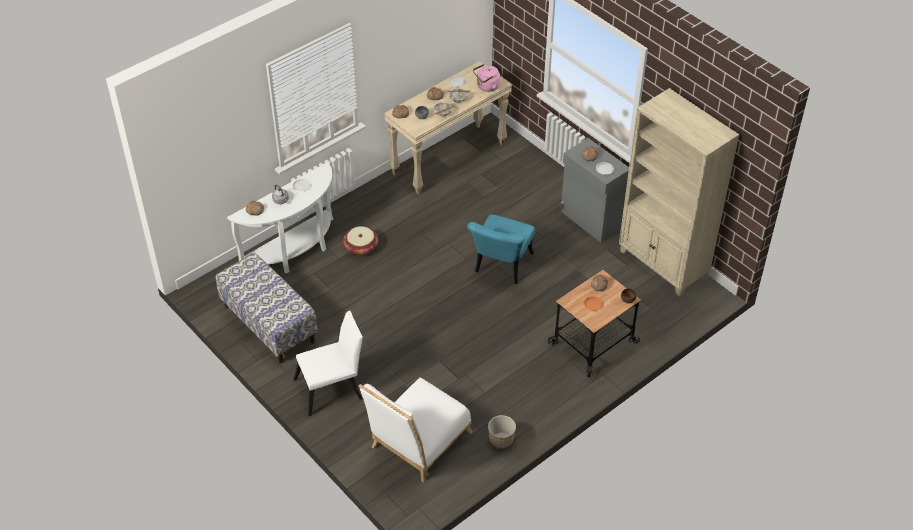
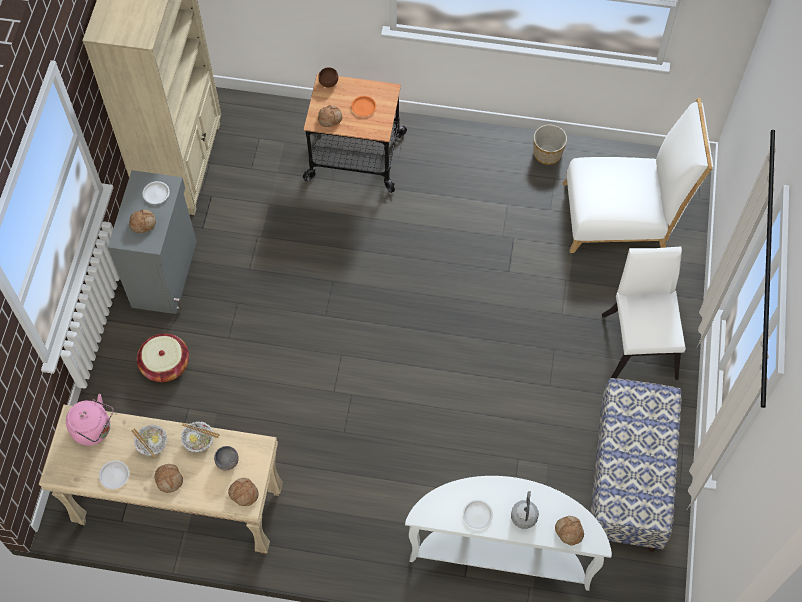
camera: 130 degrees left, 15 degrees up
(332, 388) = (640, 340): white chair -> white chair turned 60 degrees clockwise
(361, 247) = (425, 481): basket -> basket (165, 364)
(501, 267) = (323, 310): turquoise chair -> none

